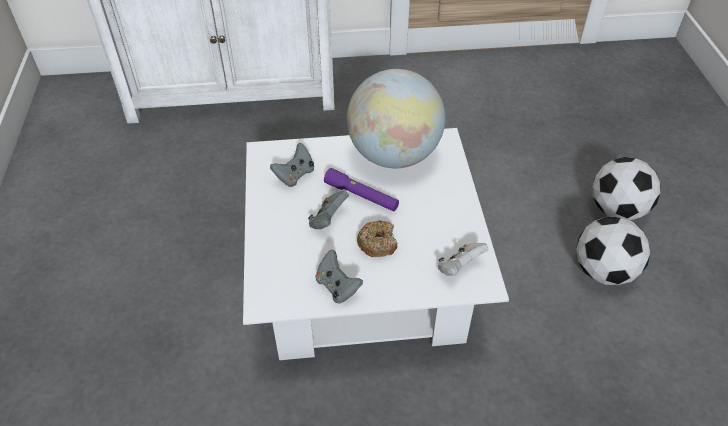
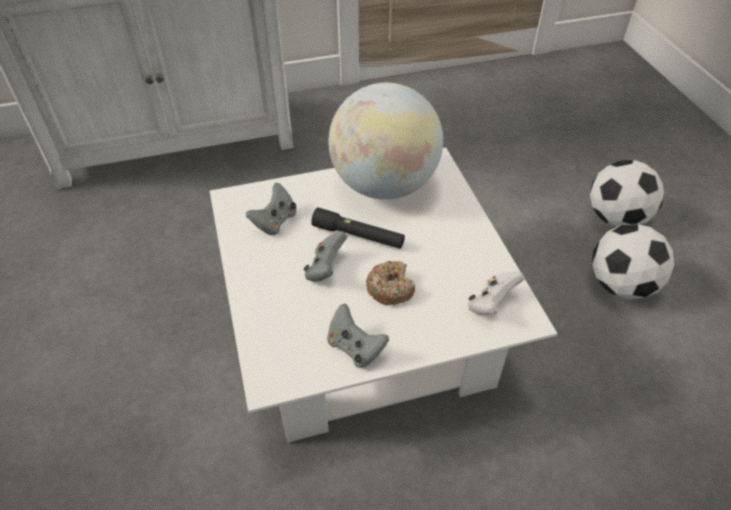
camera: 10 degrees left, 0 degrees up
(361, 196) = (358, 235): purple flashlight -> black flashlight

